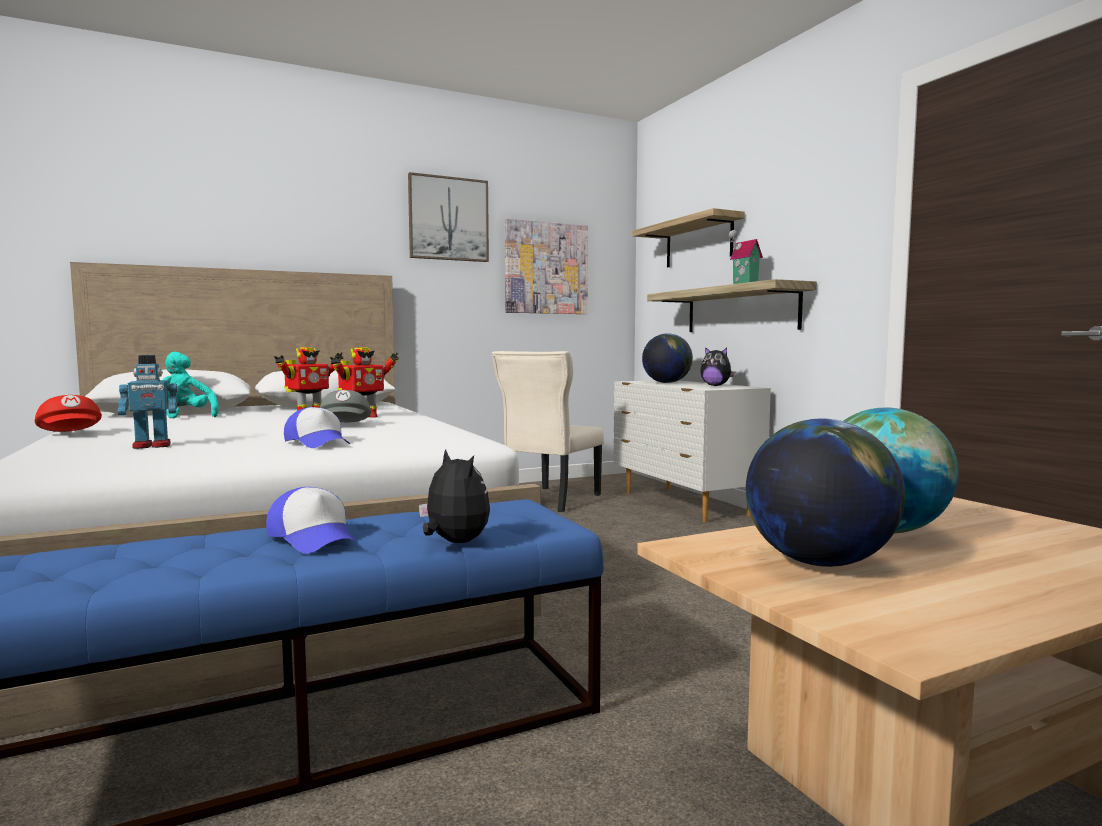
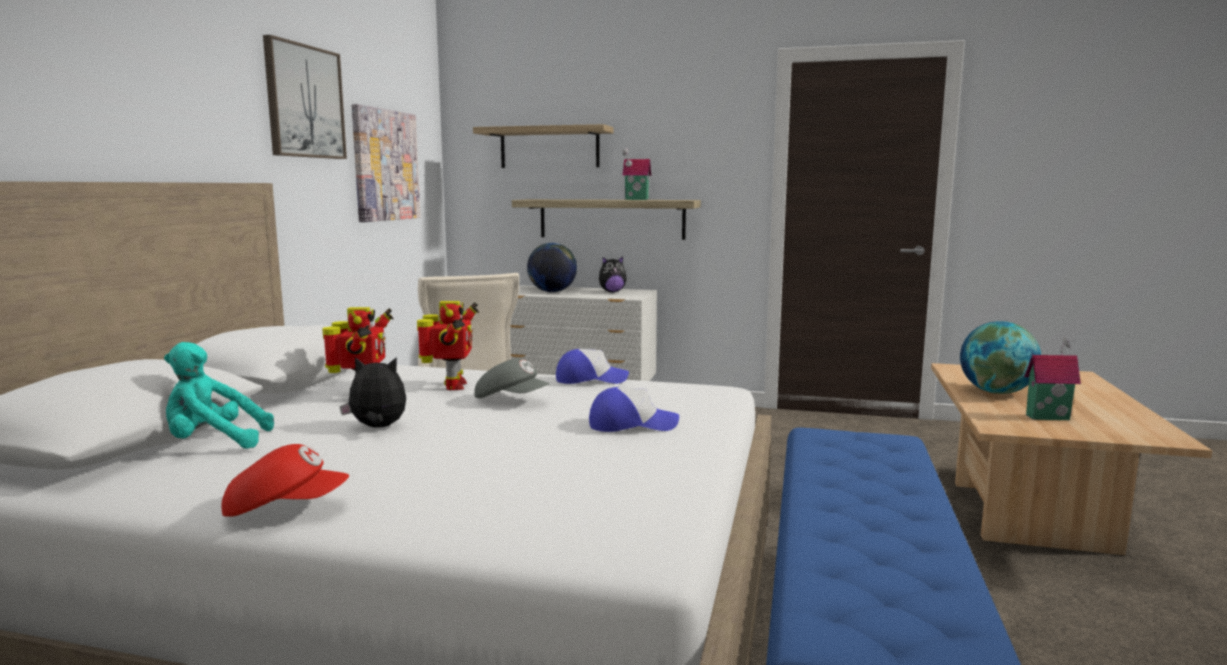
camera: 50 degrees left, 5 degrees up
(151, 446) = (523, 479): toy robot -> none
(314, 538) = (862, 500): cap -> cap (591, 379)
(454, 542) = (913, 469): plush toy -> plush toy (378, 428)
(818, 562) = (1046, 416): globe -> toy house

